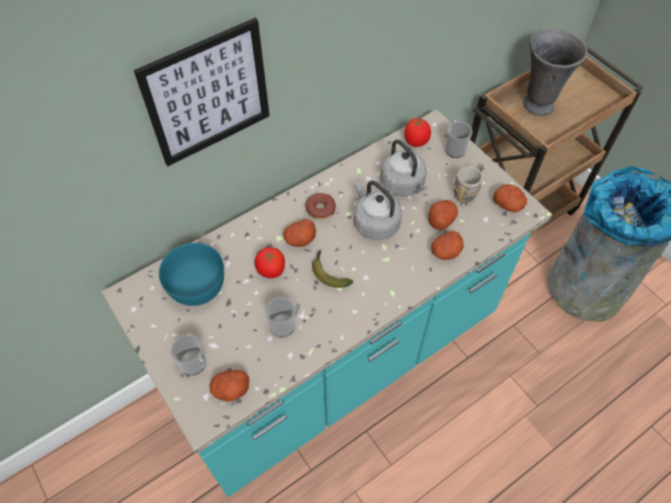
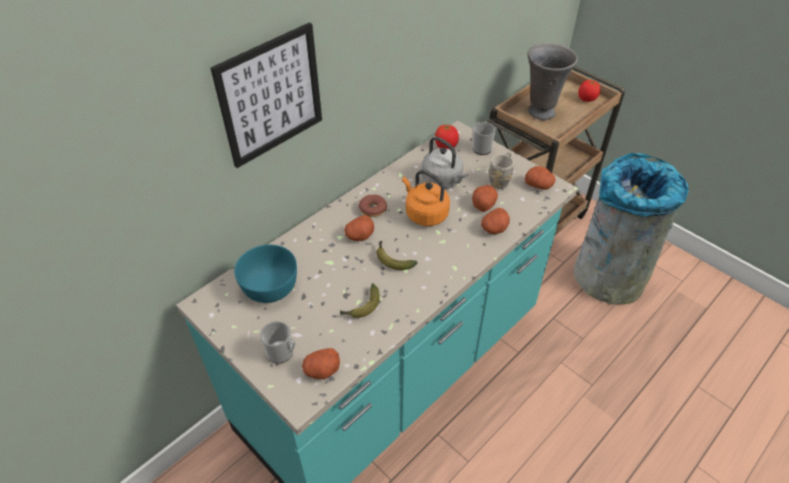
camera: 10 degrees left, 10 degrees down
(271, 270) = (338, 264): tomato -> tomato (586, 99)
(285, 324) = (362, 307): mug -> banana
(374, 223) = (424, 214): grey kettle -> orange kettle

